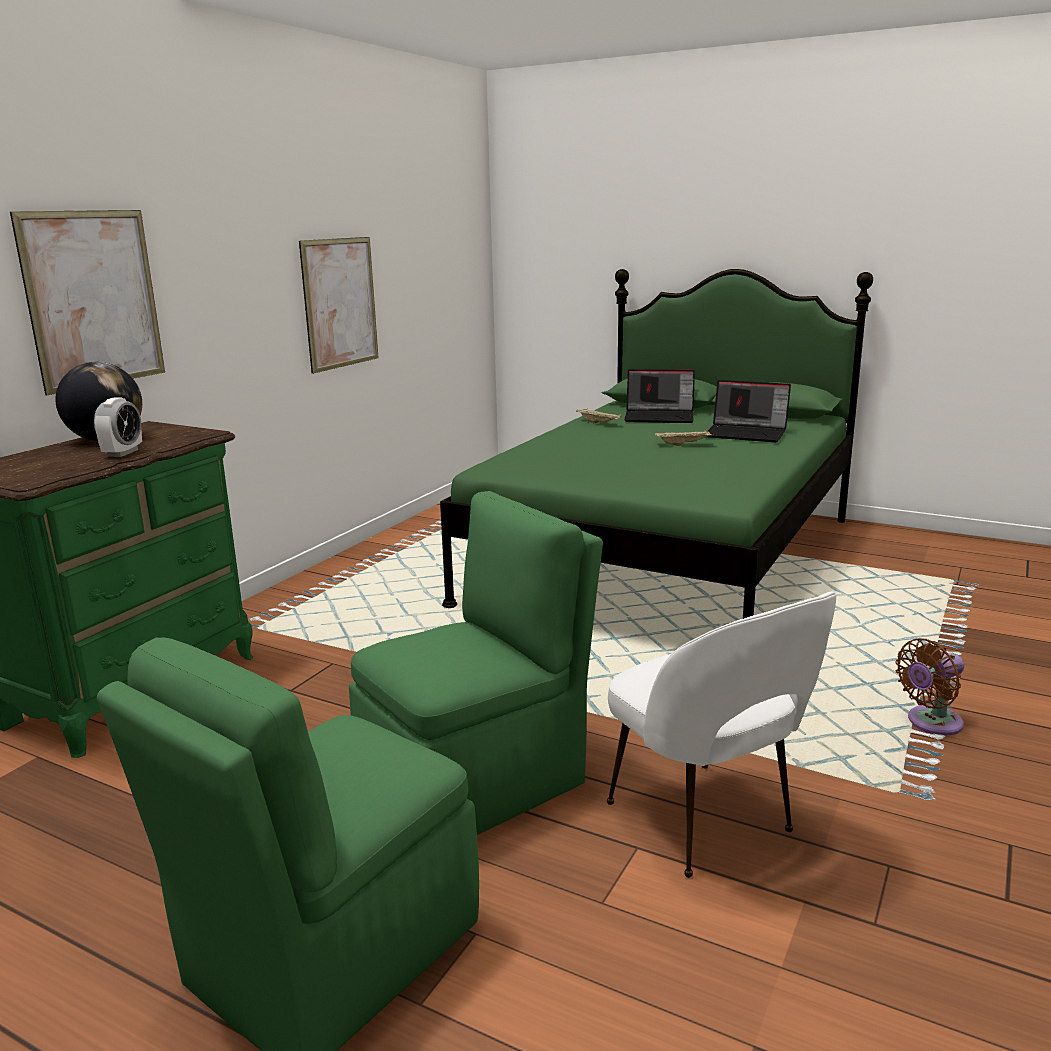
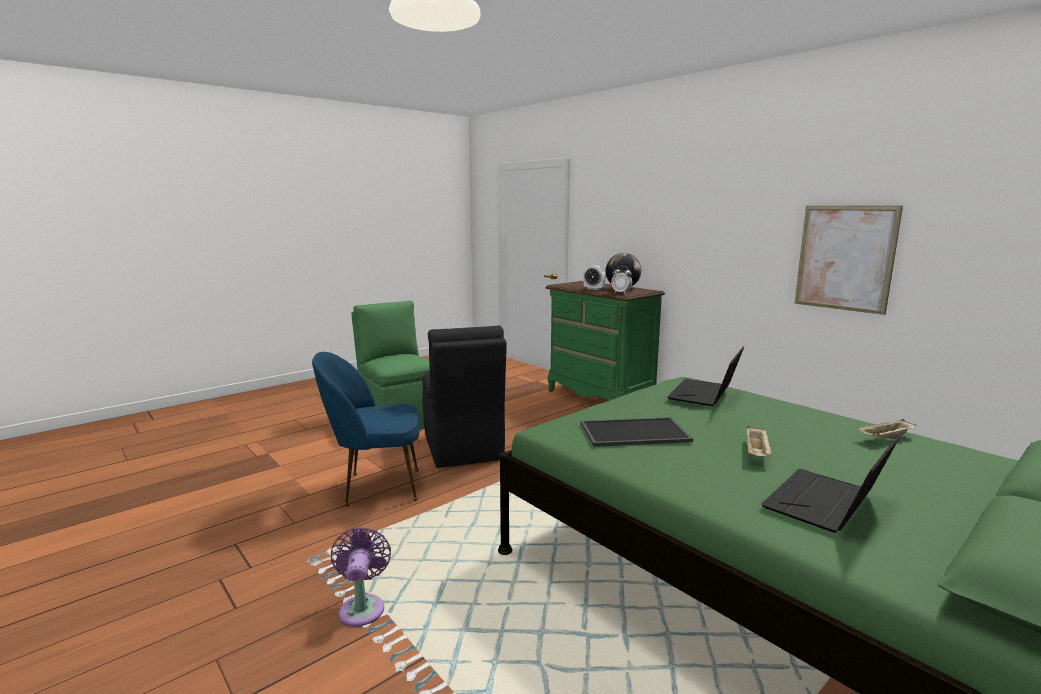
camera: 110 degrees right, 5 degrees down
(93, 299) = (655, 227): picture -> none
(178, 436) = (621, 292): none -> alarm clock
(478, 783) = (463, 448): green chair -> black chair
(660, 417) = (946, 478): laptop -> laptop (705, 395)
(693, 473) = (633, 433): none -> tray
(707, 826) = (375, 488): white chair -> blue chair
(930, 723) = (362, 607): brown fan -> purple fan

